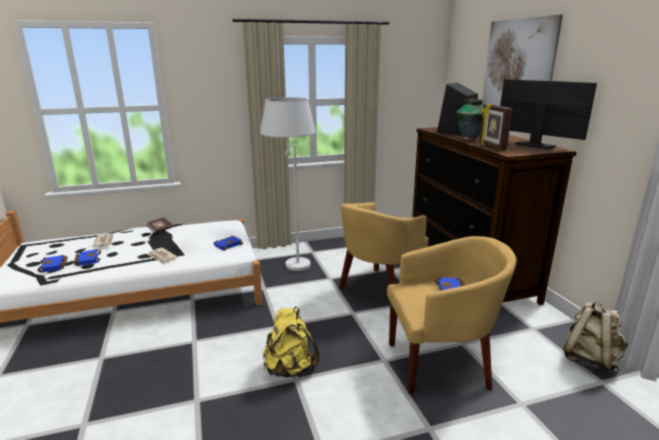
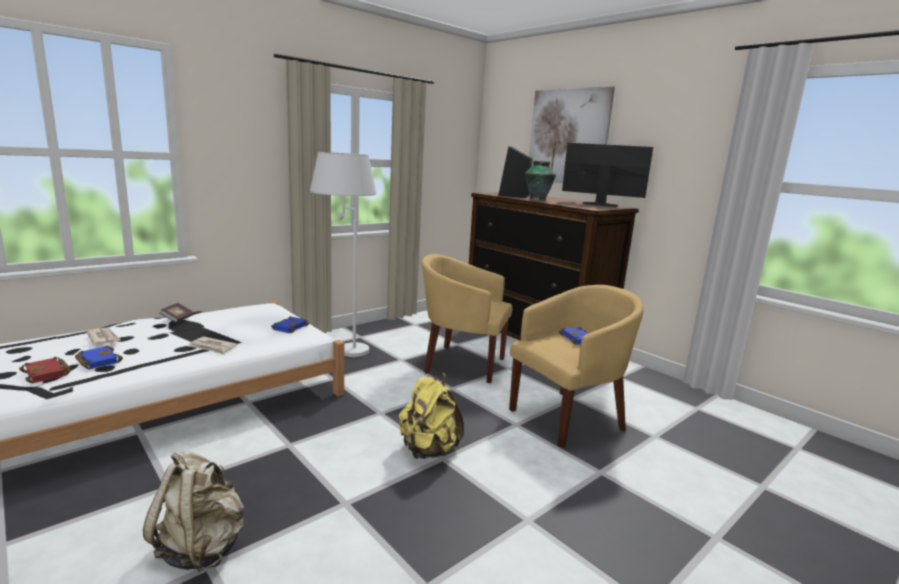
camera: 25 degrees left, 5 degrees down
(54, 266) = (48, 373): blue book -> red book
(379, 290) = (461, 364): yellow armchair -> yellow armchair turned 90 degrees clockwise
(491, 147) = (569, 205): picture frame -> none
(589, 361) = (677, 394): beige backpack -> beige backpack (202, 547)

